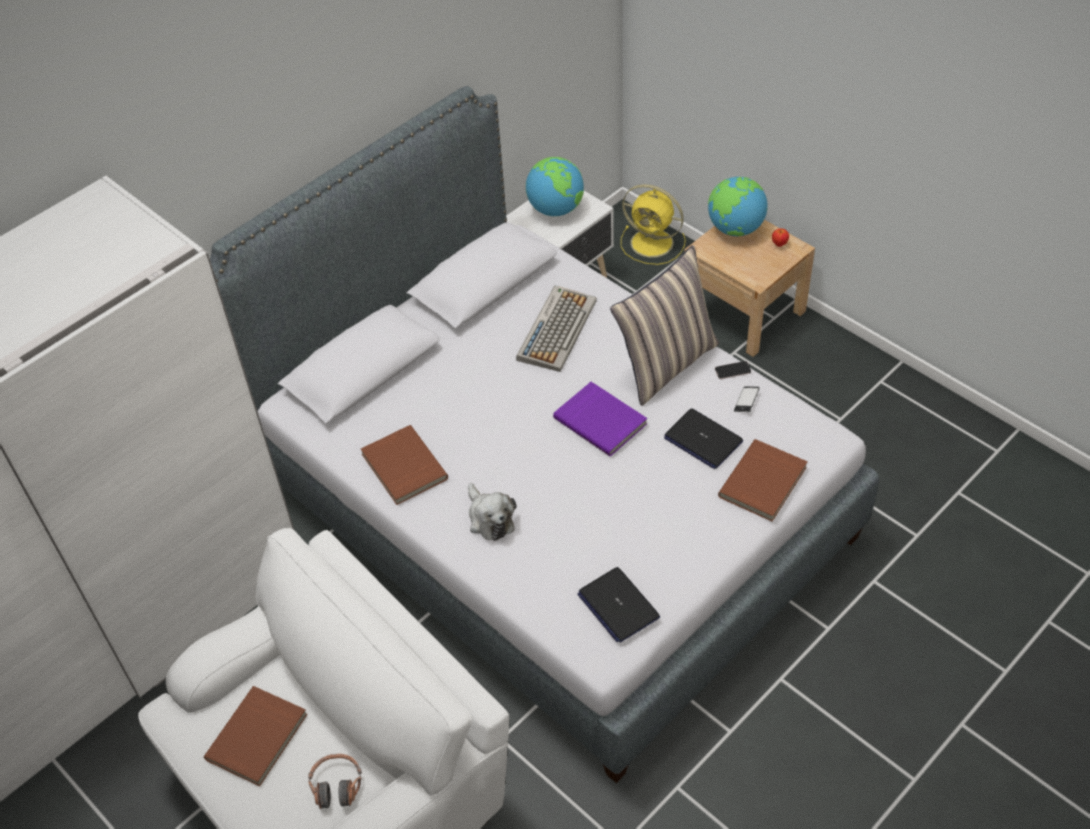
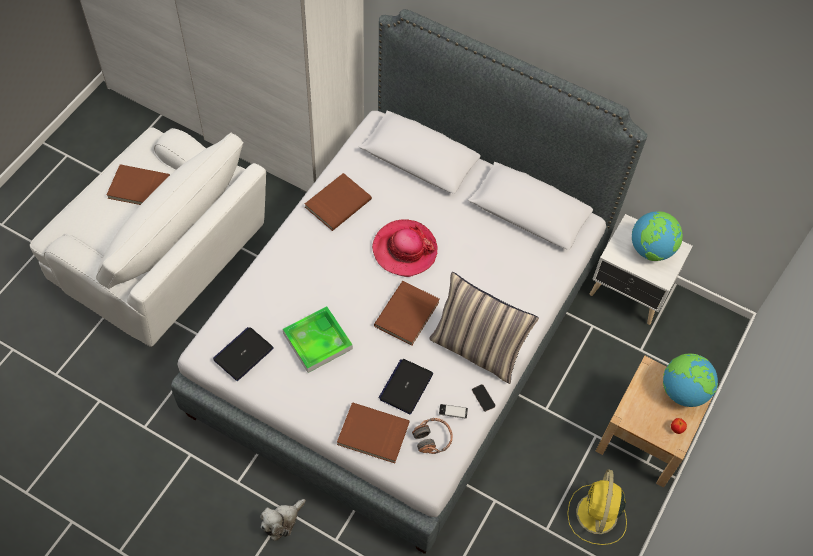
camera: 70 degrees right, 10 degrees up
(336, 786) = (112, 236): headphones -> headphones (432, 439)
(489, 519) = (303, 263): plush toy -> plush toy (282, 521)
(503, 407) = (404, 249): none -> hat
(556, 329) = (493, 268): keyboard -> none
(601, 420) = (408, 314): purple book -> brown book
(618, 518) = (317, 341): none -> tray
(654, 243) = (703, 353): yellow fan -> yellow fan (596, 515)

